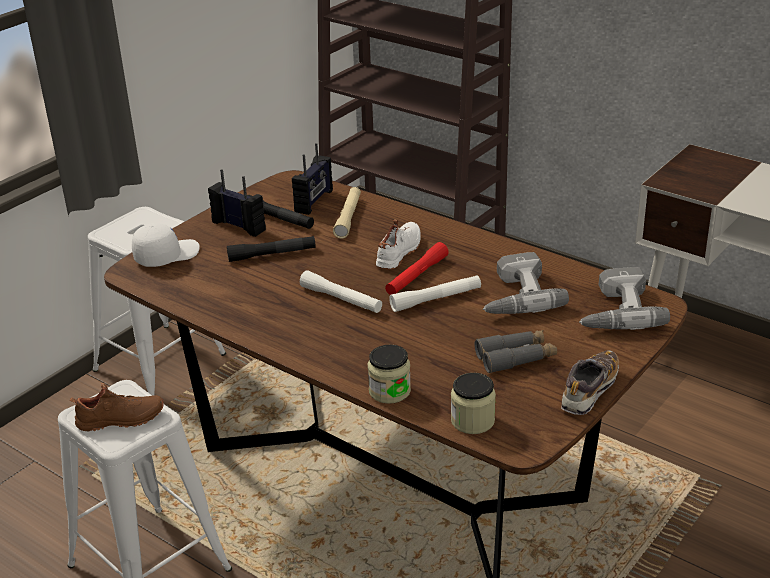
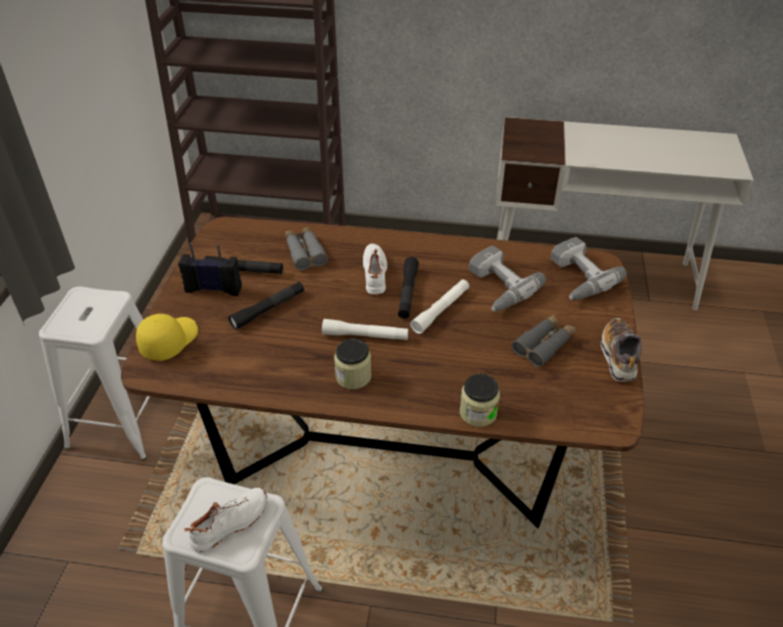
camera: 30 degrees left, 10 degrees up
(120, 420) = (231, 525): brown shoe -> white shoe
(166, 255) = (168, 341): white cap -> yellow cap
(314, 201) = (262, 244): radio -> none
(348, 217) = (305, 252): beige flashlight -> grey binoculars
(416, 276) = (407, 293): red flashlight -> black flashlight
(472, 421) = (562, 416): jar -> jar (353, 376)

